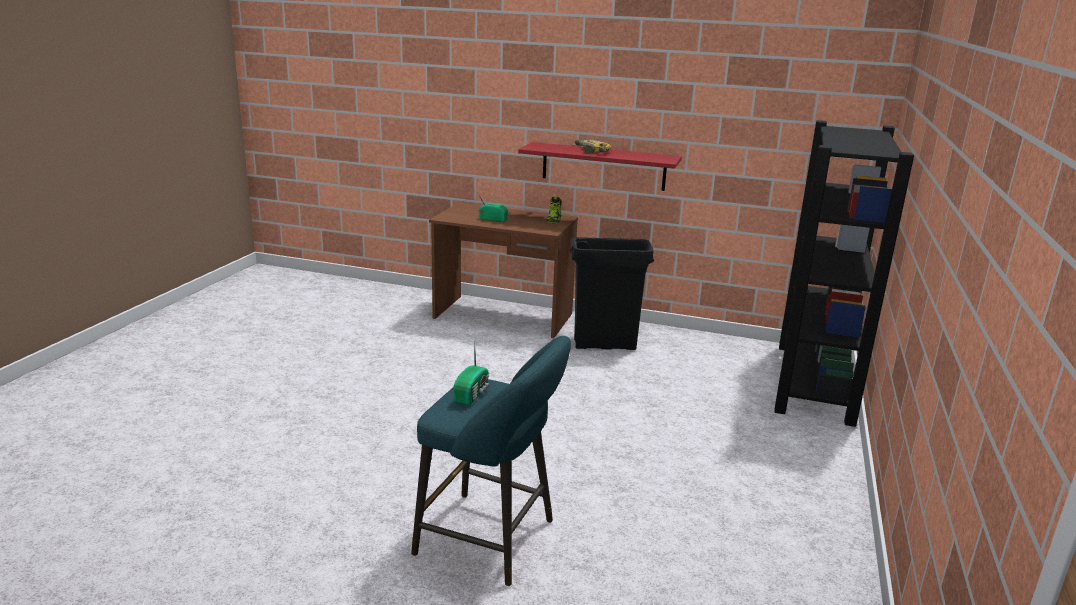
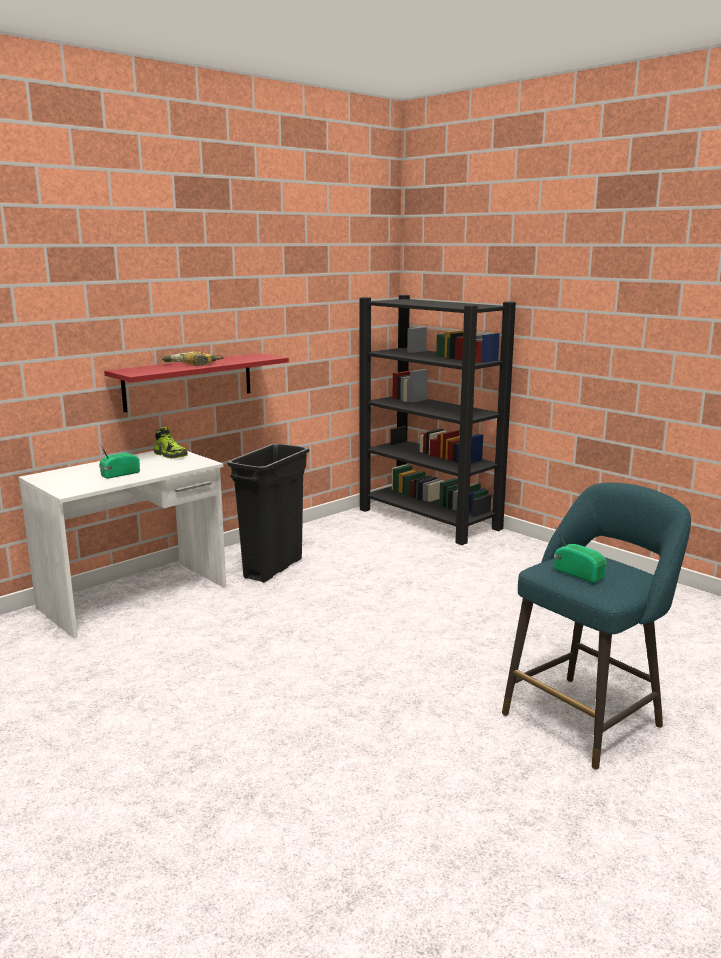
camera: 60 degrees left, 5 degrees down
(503, 316) = (135, 597): brown desk -> white desk

